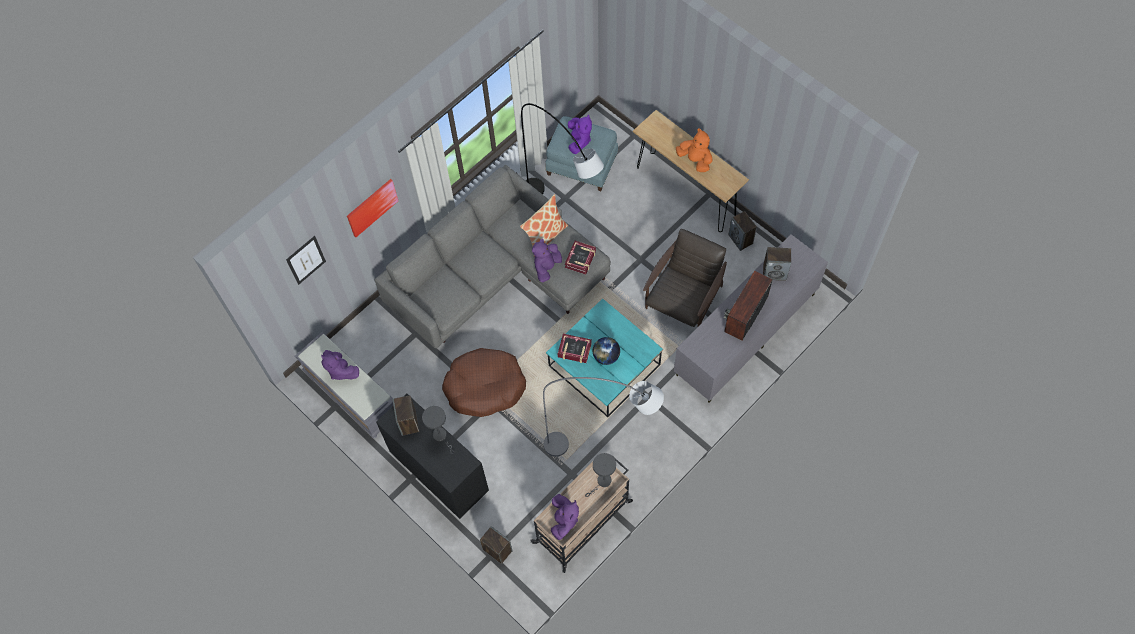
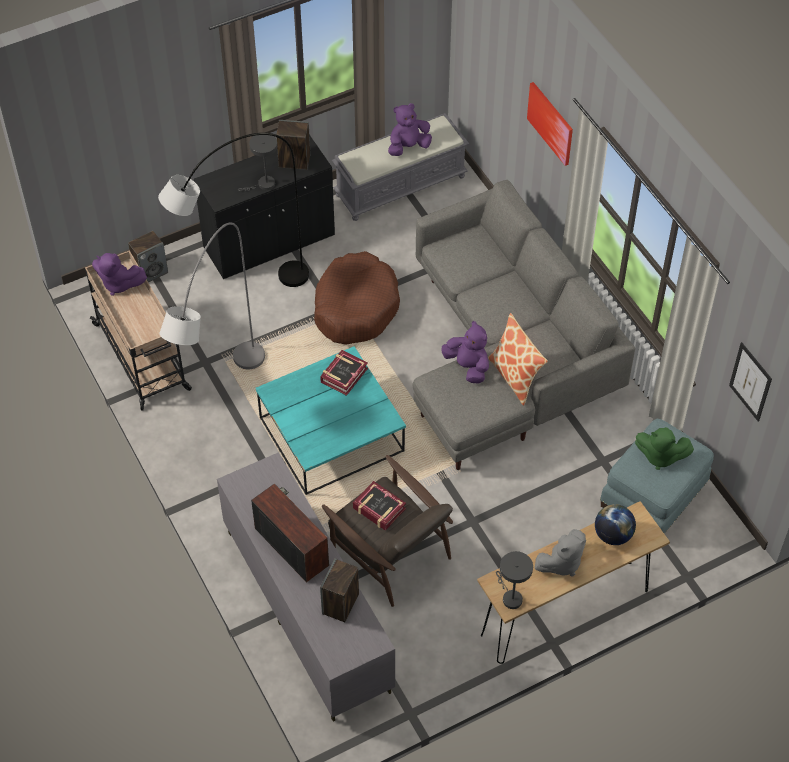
camera: 105 degrees right, 10 degrees down
(306, 260) = (496, 51): picture -> picture (750, 381)
(564, 214) = (576, 452): grey floor lamp -> grey floor lamp (240, 296)
(579, 141) = (660, 456): purple plush toy -> green plush toy
(580, 259) = (465, 405): book -> book (379, 509)
(602, 482) = (144, 330): grey table lamp -> grey table lamp (510, 597)
(606, 356) = (320, 405): globe -> globe (613, 535)
(695, 160) = (561, 563): orange plush toy -> grey plush toy
(741, 239) = (459, 657): speaker -> none

